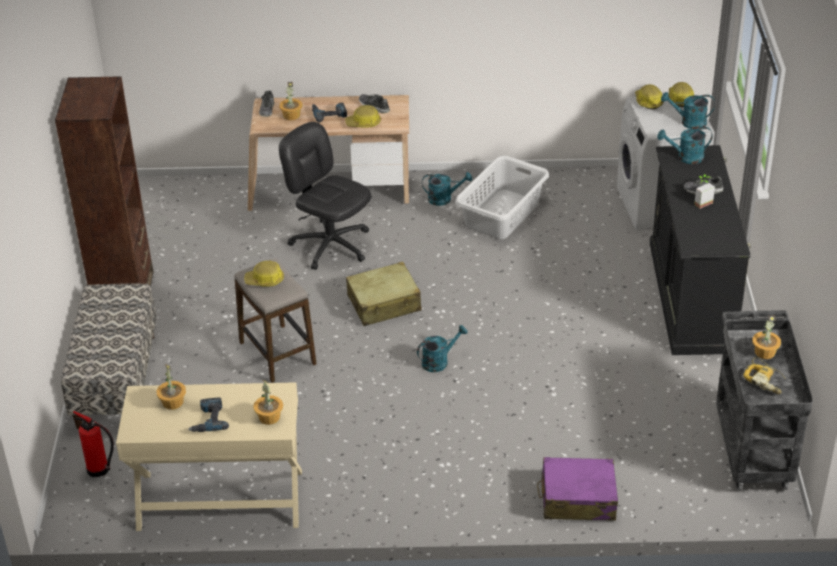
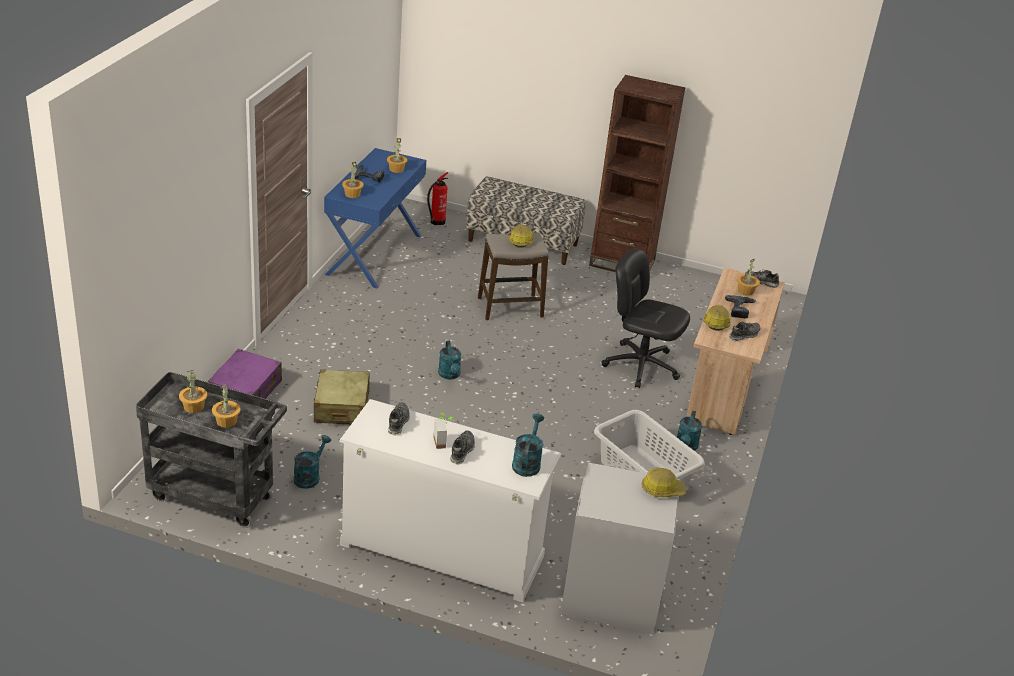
camera: 105 degrees right, 5 degrees down
(220, 500) = (374, 254): beige console table -> blue console table
(331, 245) = (641, 365): black office chair -> black office chair turned 120 degrees counterclockwise
(384, 303) = (542, 370): beige suitcase -> beige suitcase (341, 407)
(680, 99) = (656, 515): hard hat -> none
(688, 122) = (604, 502): turquoise watering can -> turquoise watering can (309, 476)
(691, 297) = (441, 551): black cabinet -> white cabinet
(699, 231) = (398, 422): none -> shoe
(765, 380) = (194, 407): power drill -> potted plant

